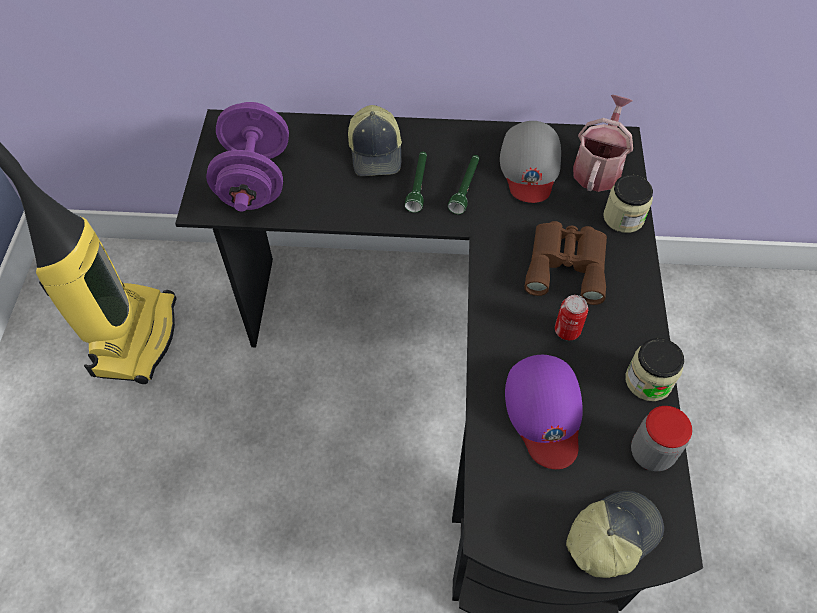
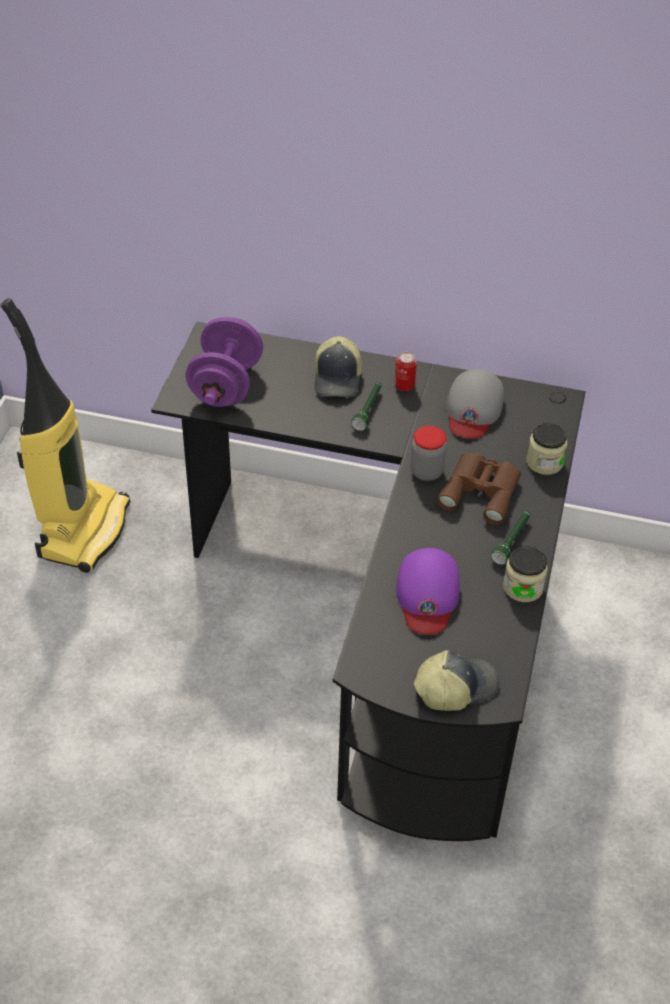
camera: 10 degrees right, 10 degrees down
(465, 188) = (410, 418): green flashlight -> green flashlight (512, 541)
(567, 330) = (465, 540): can -> can (404, 385)
(598, 167) = (535, 419): watering can -> none
(651, 453) = (507, 638): jar -> jar (426, 472)

